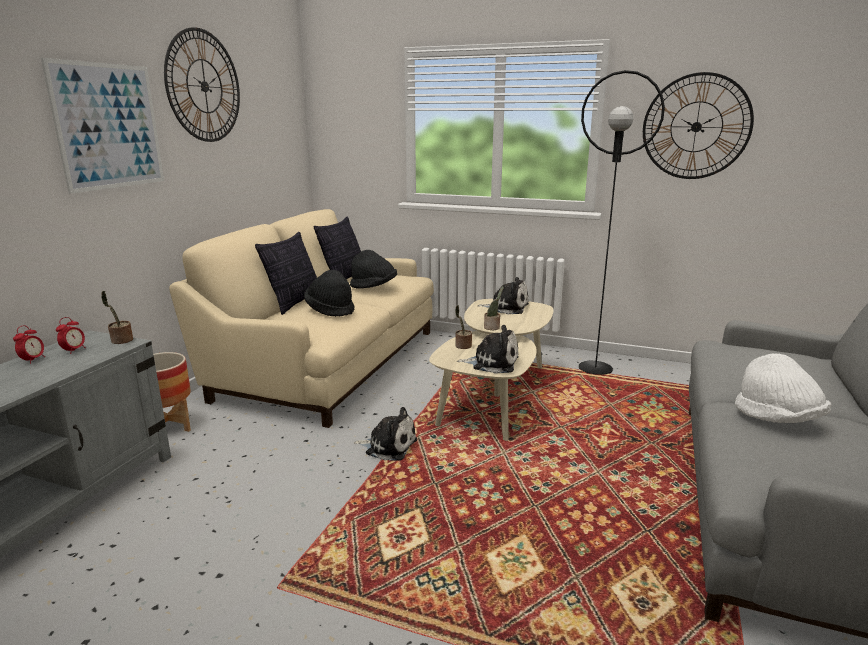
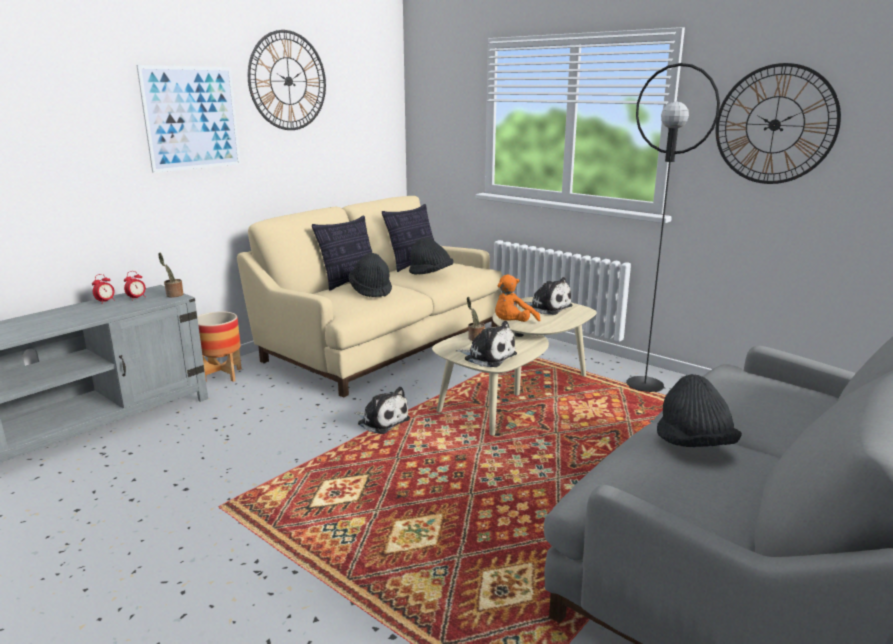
camera: 20 degrees right, 0 degrees up
(493, 327) = (512, 324): potted plant -> orange plush toy
(777, 419) = (693, 445): white hat -> black hat

